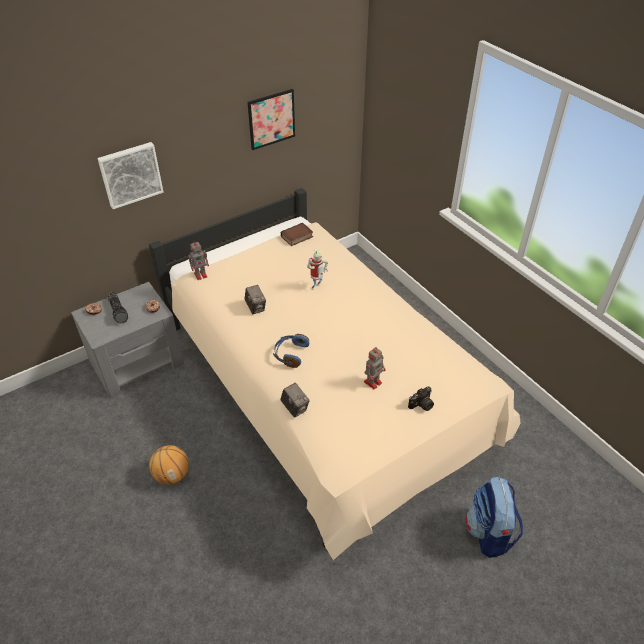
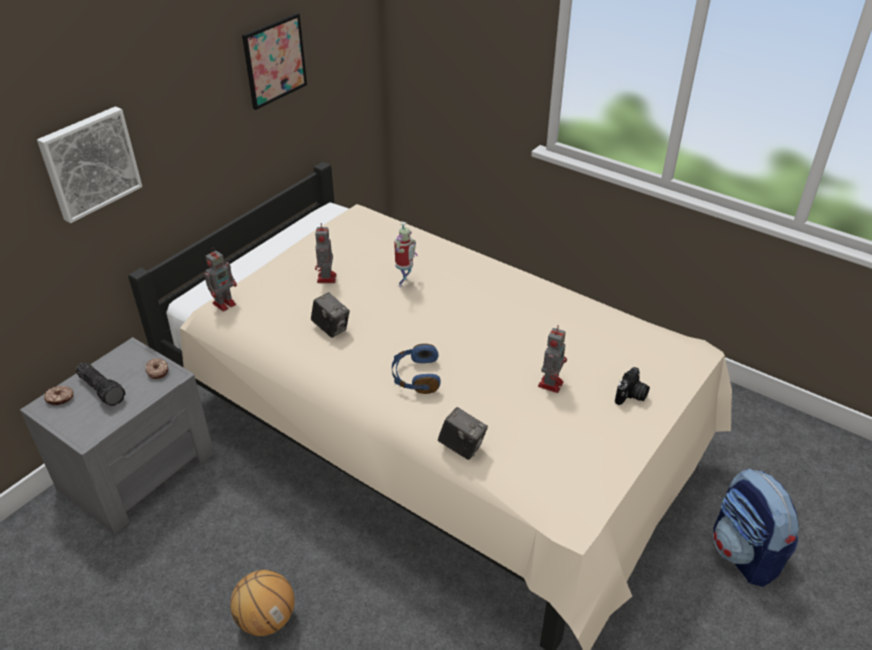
camera: 20 degrees left, 5 degrees down
(269, 273) = (326, 279): none -> toy robot
(297, 237) = (342, 227): book -> none

